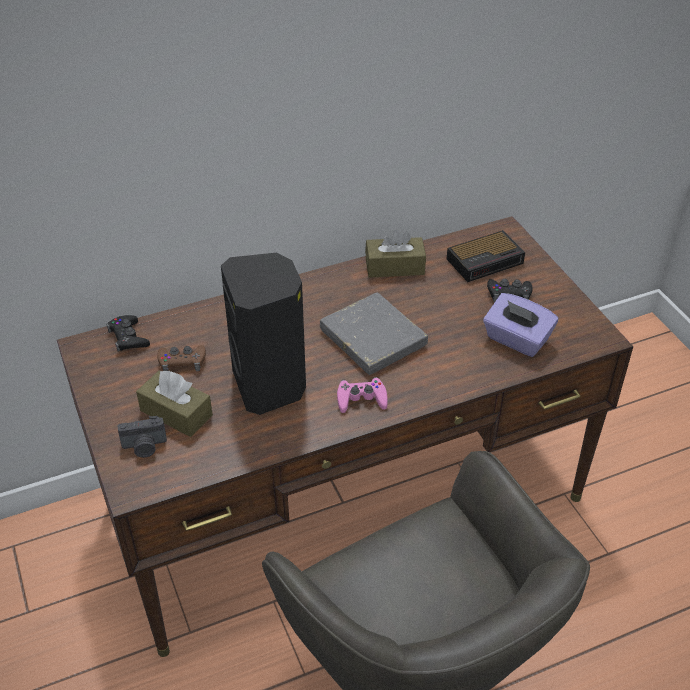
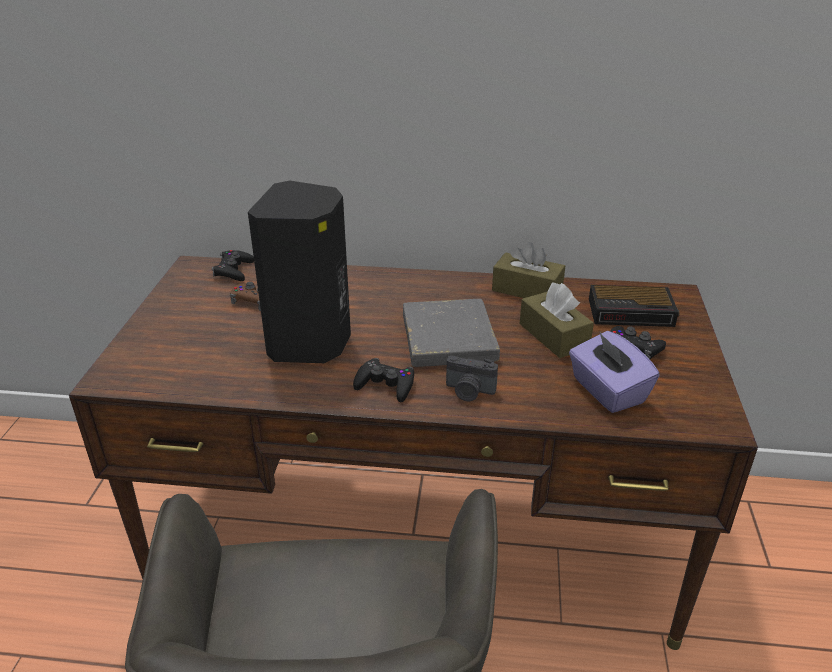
camera: 30 degrees right, 10 degrees down
(144, 447) = (154, 351): camera -> camera (469, 392)
(176, 413) = (208, 336): brown tissue box -> brown tissue box (553, 336)
(361, 399) = (385, 385): pink game controller -> black game controller

